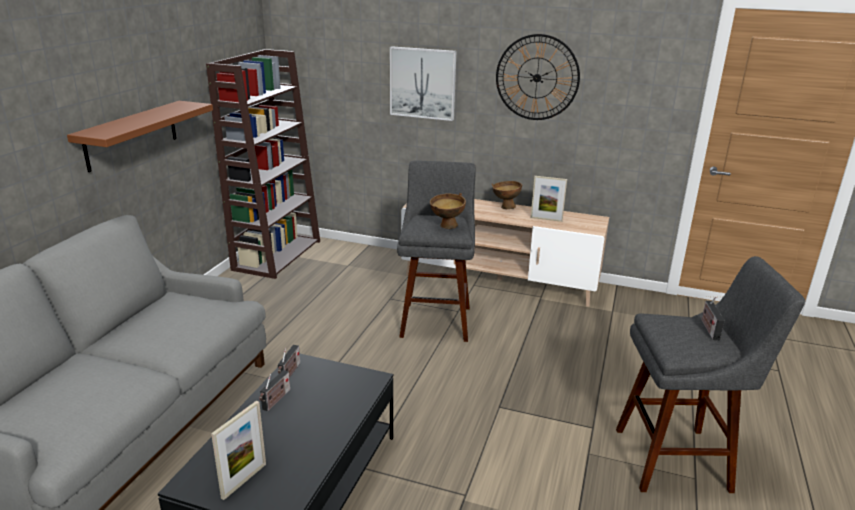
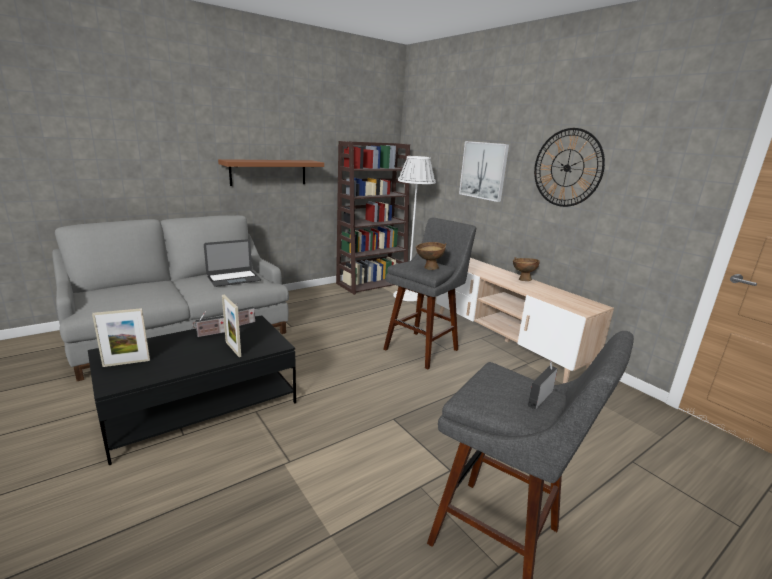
camera: 35 degrees right, 5 degrees down
(186, 315) = (234, 278): none -> laptop
(340, 258) = (408, 295): none -> white floor lamp
(546, 219) = (546, 294): picture frame -> picture frame (233, 349)

